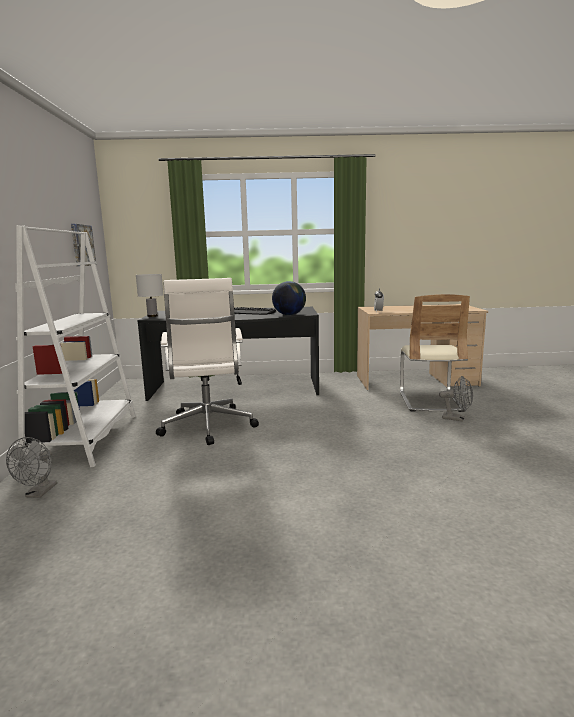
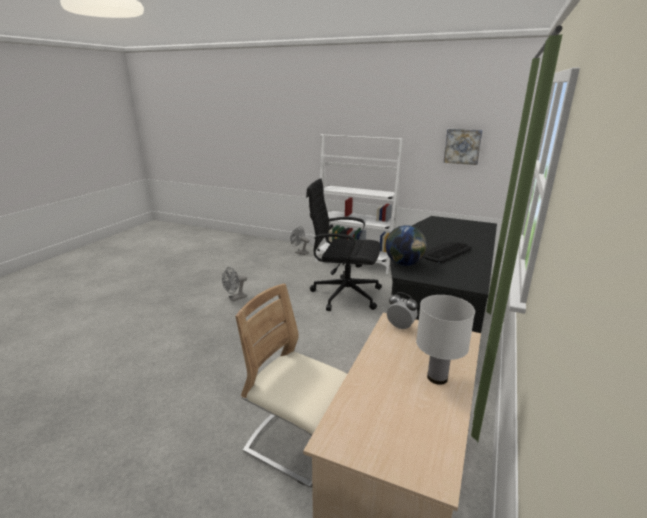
camera: 115 degrees right, 10 degrees up
(152, 316) = (452, 220): white table lamp -> white table lamp (437, 378)
(207, 427) = (344, 294): white office chair -> black office chair
(457, 419) = (233, 428): grey fan -> grey fan (235, 298)

